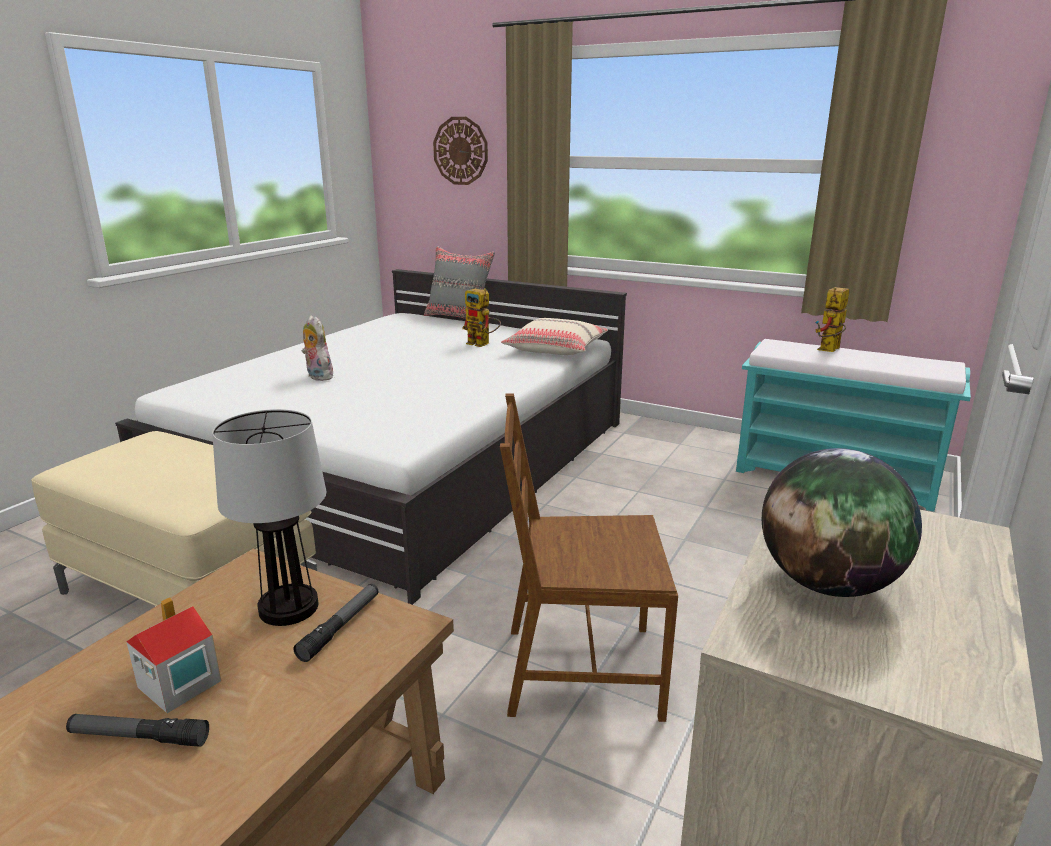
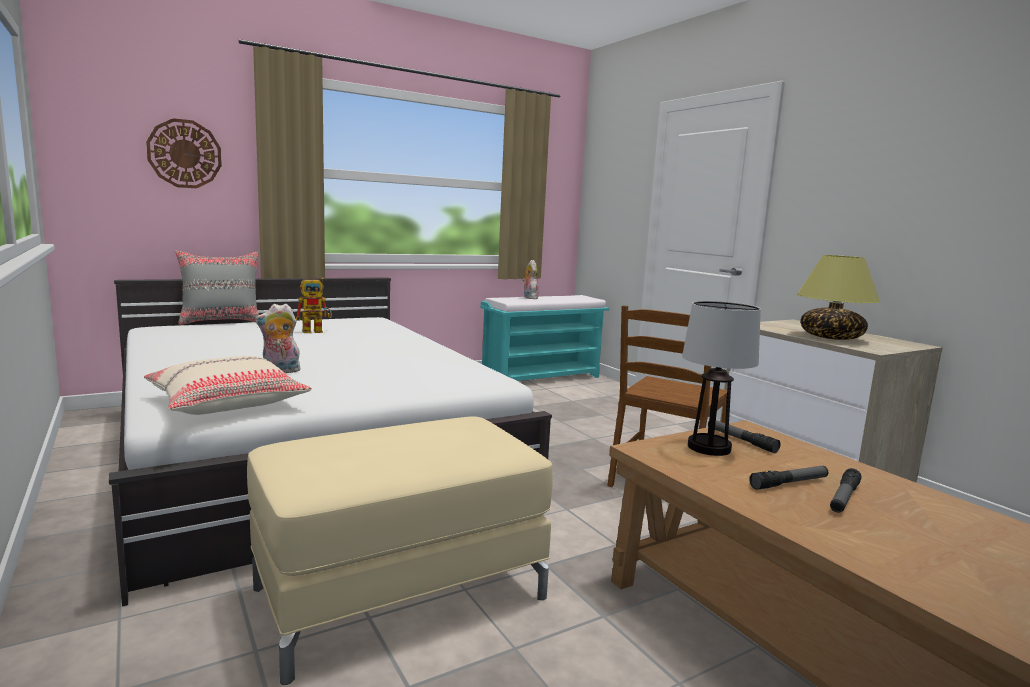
camera: 60 degrees left, 10 degrees down
(178, 685) = (789, 483): toy house -> flashlight
(556, 349) = (377, 324): beige pillow -> beige pillow (228, 402)
(827, 583) = (831, 337): globe -> table lamp
(829, 350) = (529, 298): toy robot -> plush toy

